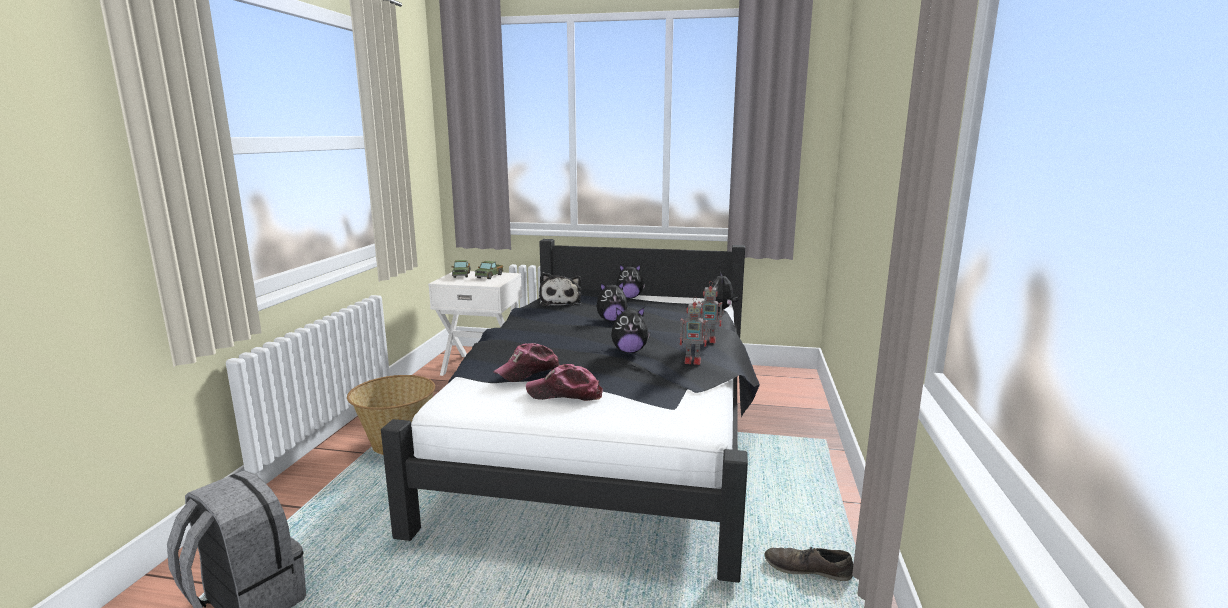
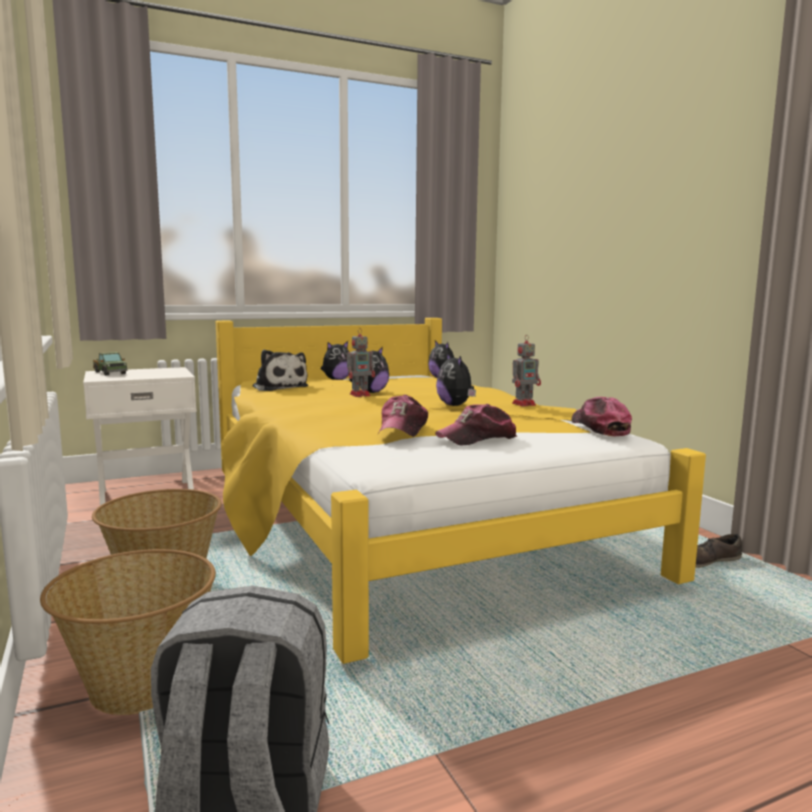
camera: 35 degrees left, 5 degrees down
(305, 506) = (139, 684): none -> basket
(489, 276) = (153, 371): toy truck -> none
(608, 437) = (404, 521): black bed -> yellow bed
(629, 351) = (456, 405): plush toy -> plush toy turned 105 degrees clockwise
(689, 406) = (599, 427): none -> cap
(709, 340) = (498, 392): toy robot -> toy robot (361, 395)

